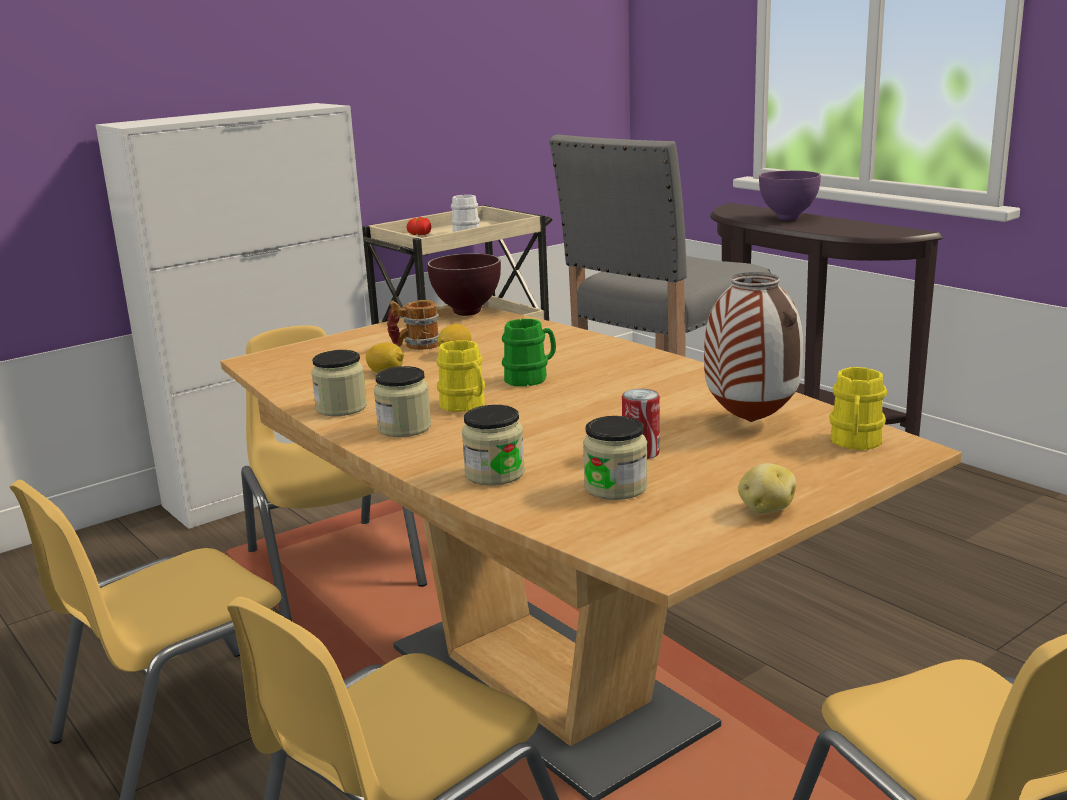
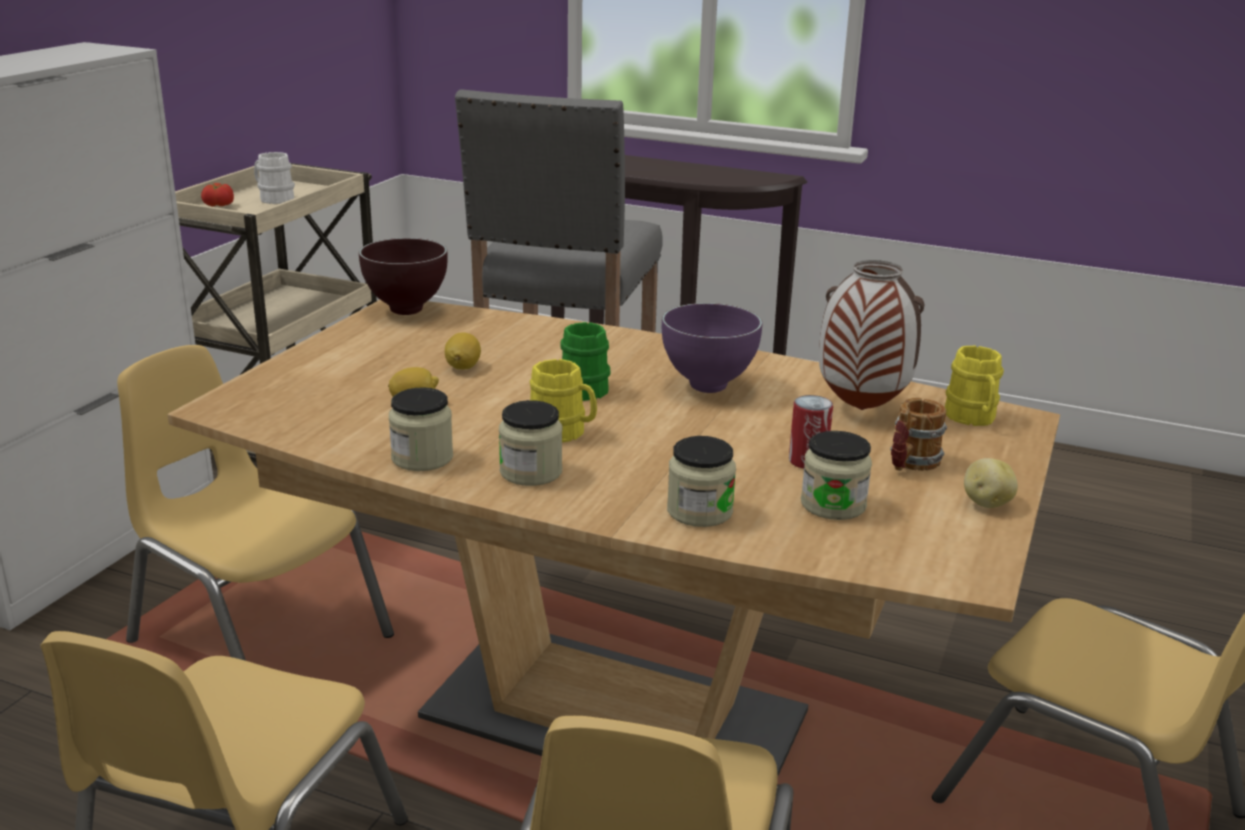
camera: 30 degrees left, 5 degrees up
(415, 346) = (402, 362): mug -> mug (910, 464)
(789, 218) = (644, 165): purple bowl -> purple bowl (710, 386)

